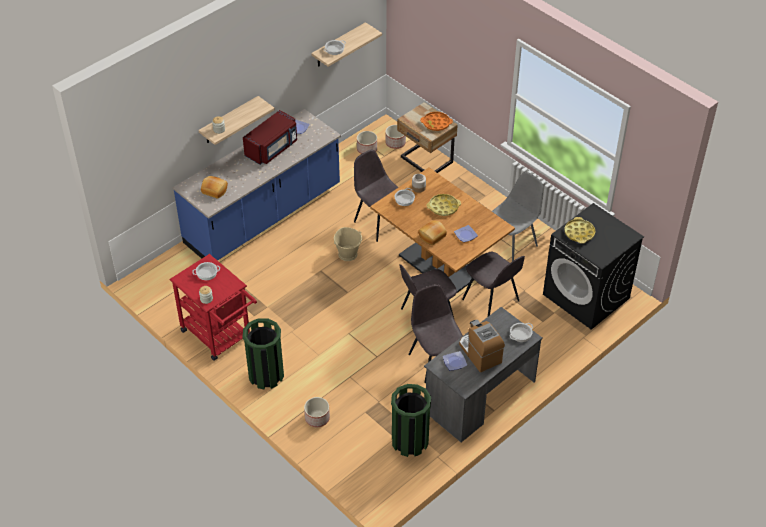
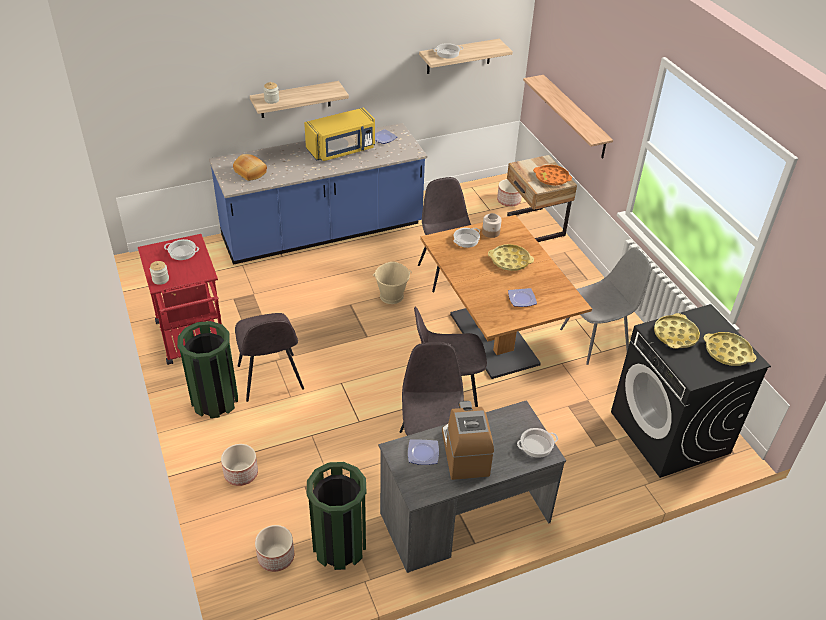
camera: 20 degrees right, 5 degrees down
(272, 149) = (342, 150): red microwave -> yellow microwave
(366, 149) = (473, 199): planter -> planter (275, 557)
(432, 236) = (478, 289): bread -> none
(444, 74) = (574, 117): none -> shelf
(491, 301) = (539, 400): grey chair -> grey chair (270, 379)
(615, 235) = (727, 352): none -> yellow tray

